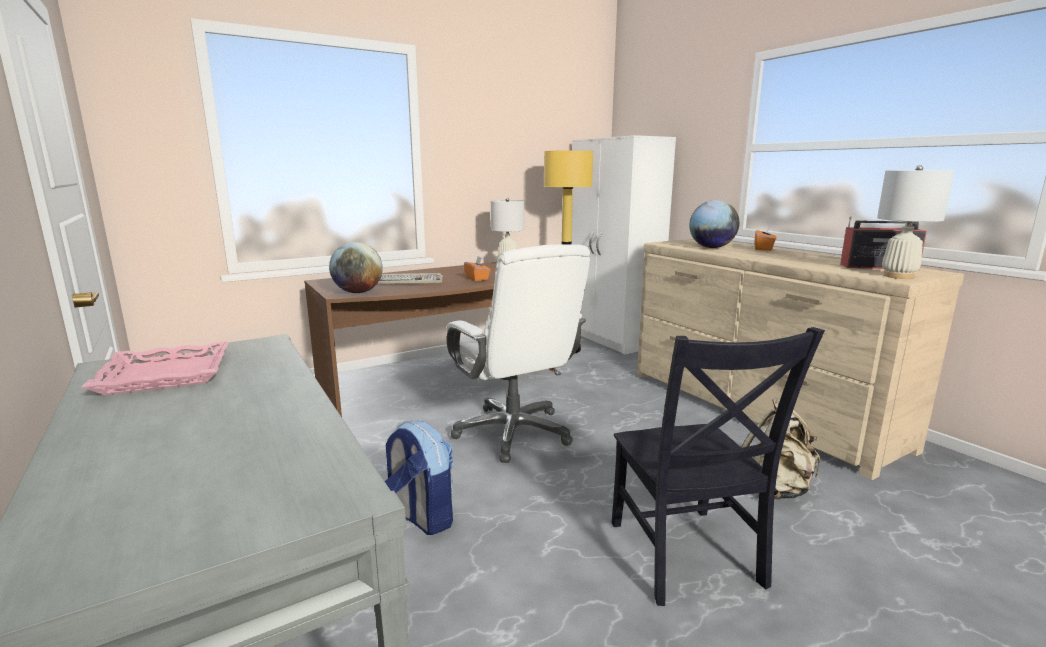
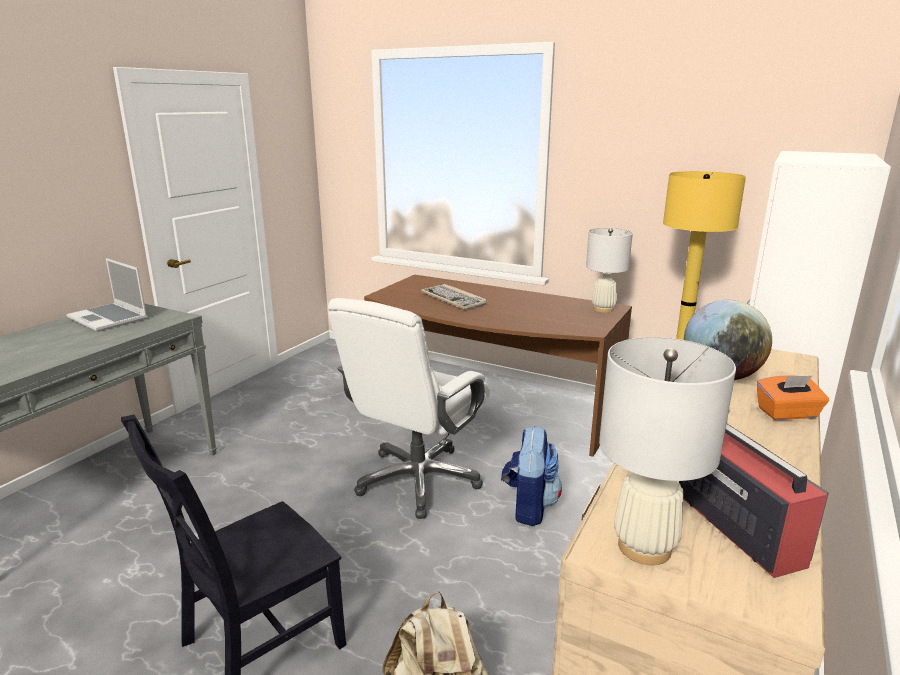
camera: 60 degrees right, 5 degrees up
(166, 375) = (109, 318): pink tray -> laptop
(358, 292) = (395, 297): globe -> none
(419, 517) = (254, 486): backpack -> backpack (529, 507)
(477, 278) = (508, 316): orange tissue box -> none

